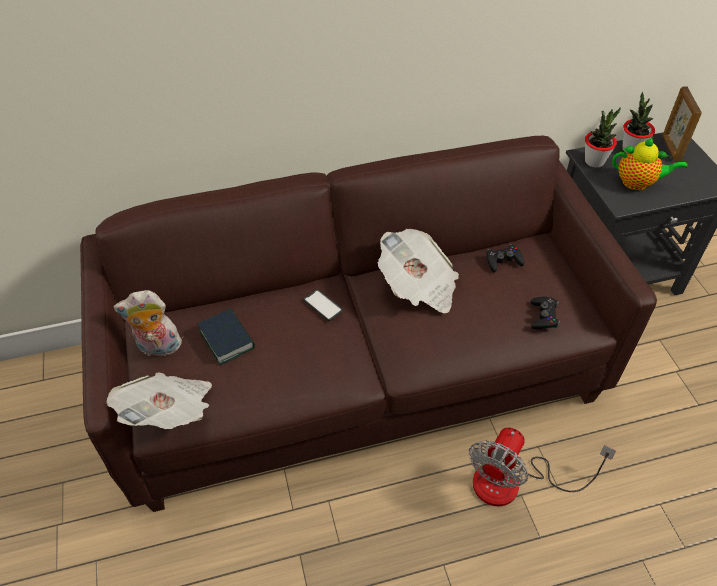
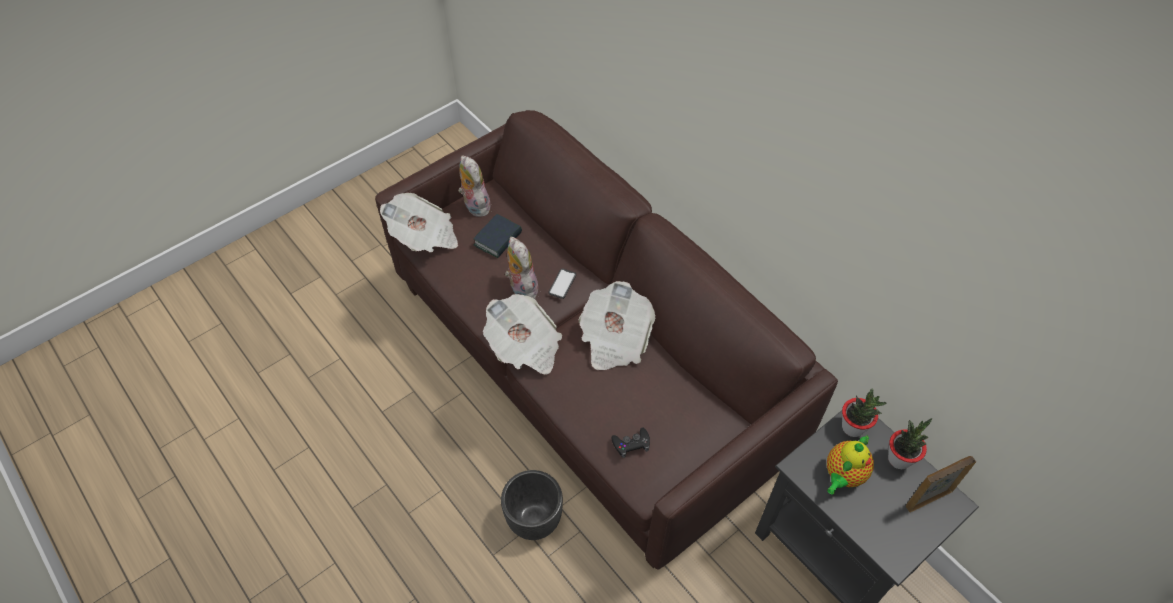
camera: 65 degrees right, 5 degrees up
(306, 342) = (521, 288): none -> plush toy
(386, 364) = (525, 347): none -> newspaper
(503, 261) = (681, 394): black game controller -> none
(513, 483) = (534, 520): fan -> black planter
(638, 183) = (843, 475): teapot -> teapot turned 45 degrees clockwise

